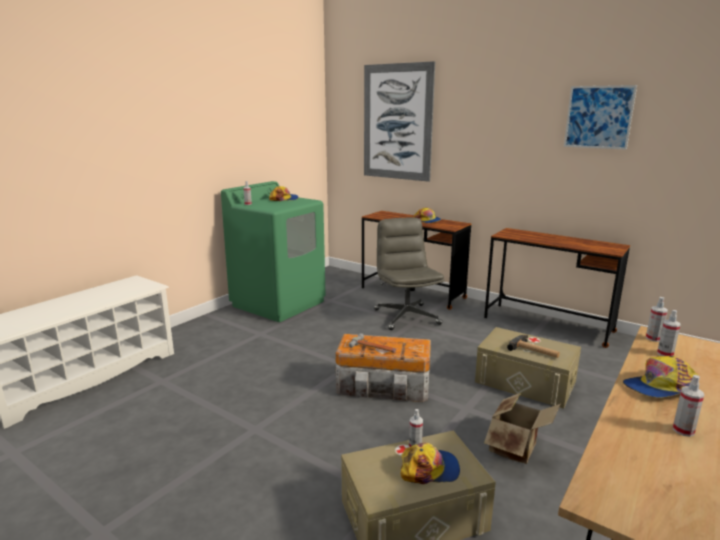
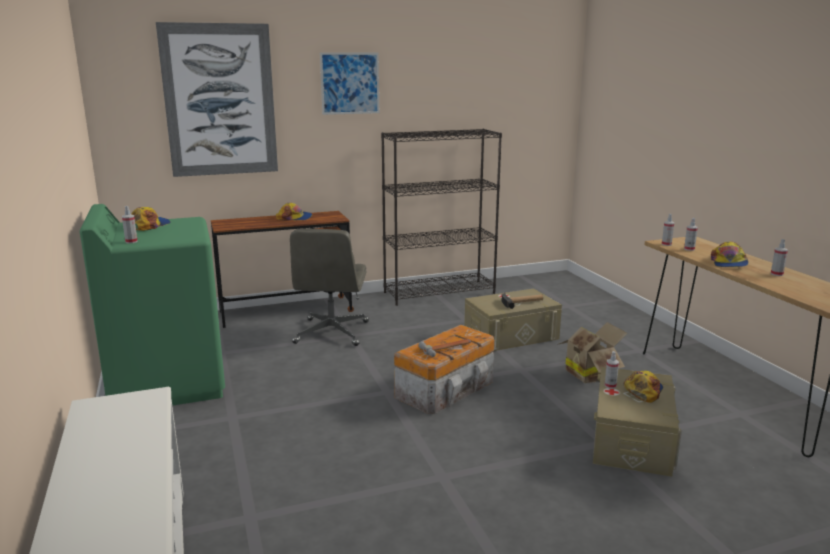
camera: 55 degrees left, 0 degrees up
(406, 316) = (332, 333): grey office chair -> grey office chair turned 105 degrees counterclockwise
(547, 324) = (440, 292): brown desk -> black bookcase
(598, 117) = (449, 86): picture -> picture (350, 83)

